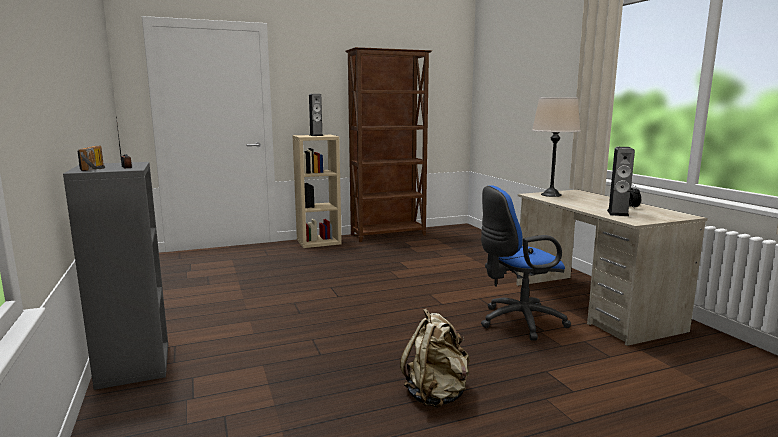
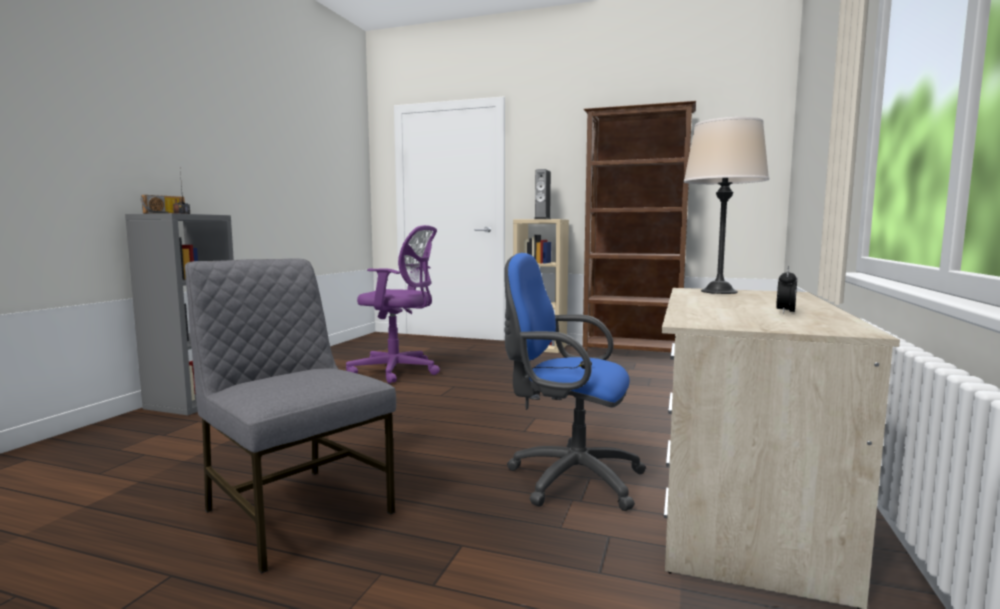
camera: 40 degrees right, 5 degrees down
(258, 287) = (398, 371): none -> purple office chair
(436, 395) = (295, 511): beige backpack -> grey chair
(617, 213) = (718, 314): speaker -> none

